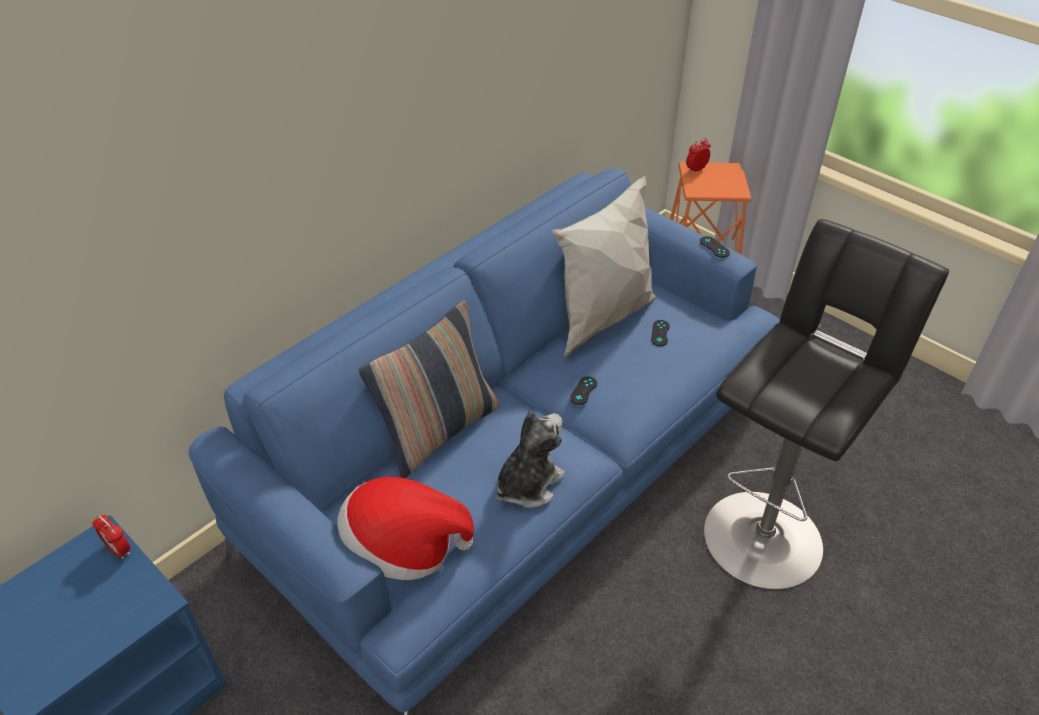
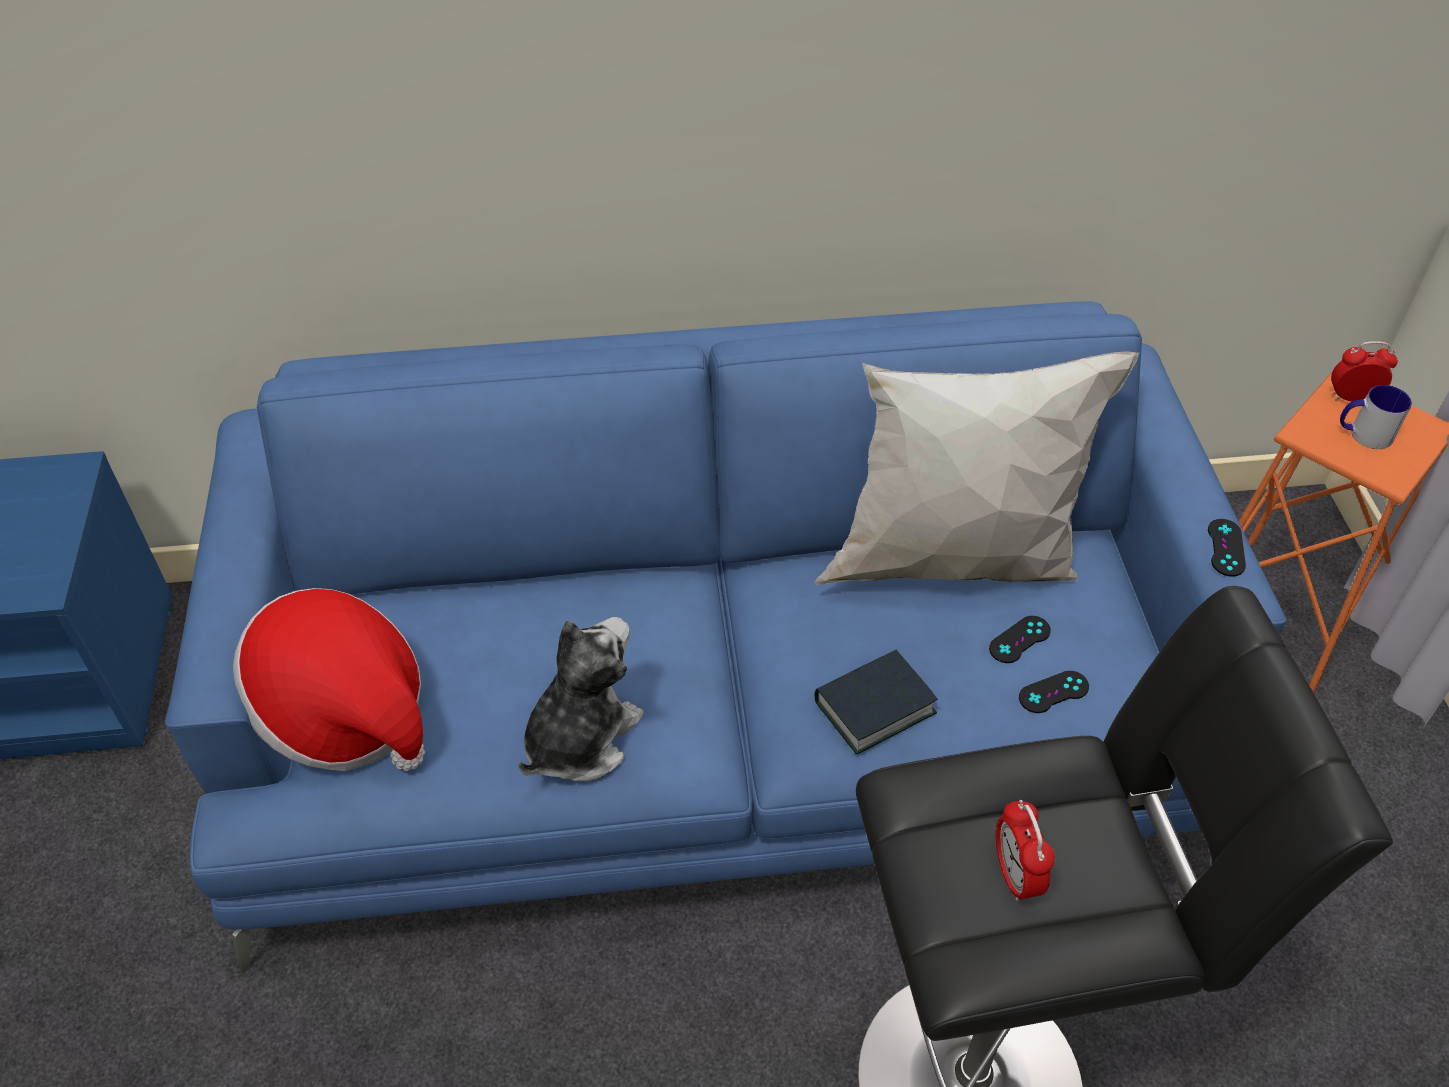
camera: 40 degrees right, 5 degrees up
(119, 550) = (68, 499): alarm clock -> alarm clock (1015, 875)
(438, 432) = (548, 585): pillow -> none
(528, 484) = (580, 737): plush toy -> plush toy turned 45 degrees counterclockwise
(583, 390) = (803, 654): black game controller -> black game controller (1053, 692)
(634, 392) = (874, 707): none -> book
(714, 181) = (1363, 434): none -> mug

